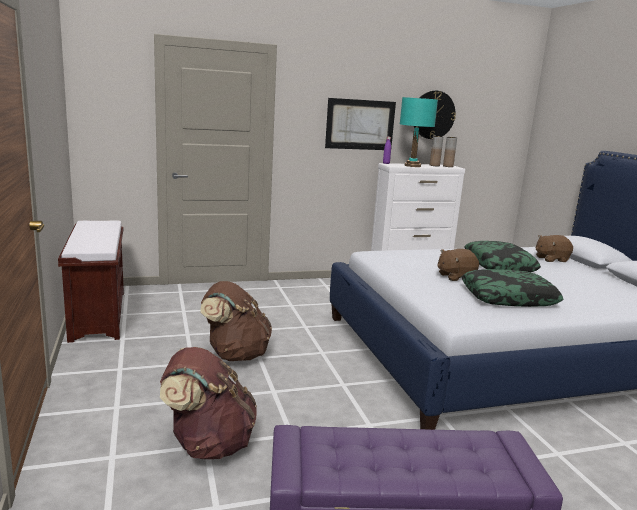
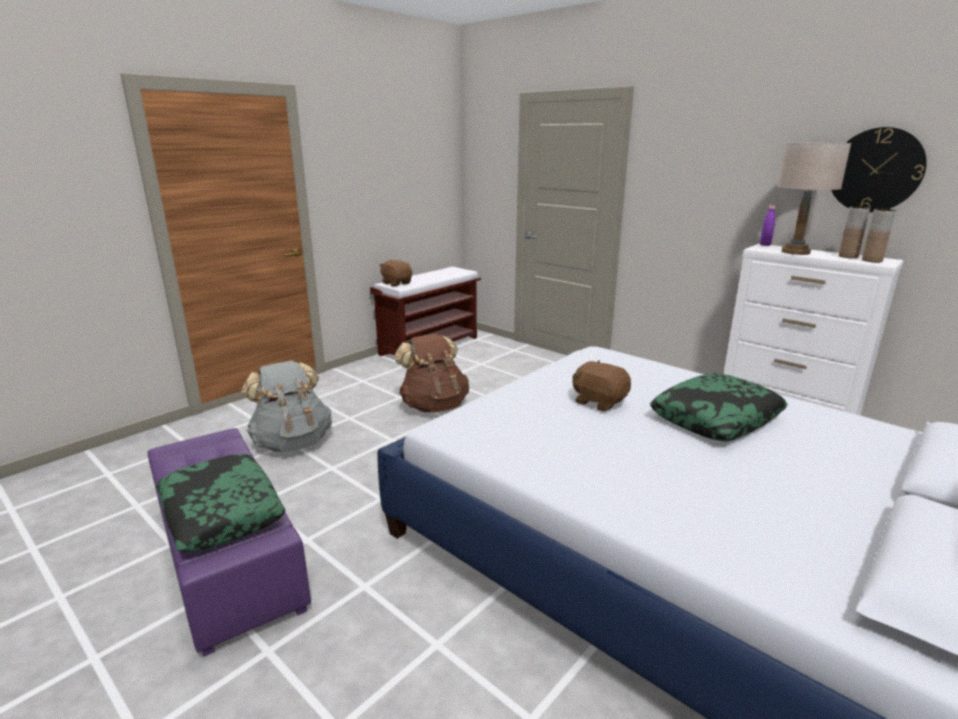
camera: 60 degrees right, 5 degrees up
(208, 444) = (292, 442): brown backpack -> grey backpack
(360, 124) = (737, 186): picture -> none
(412, 166) = (795, 252): turquoise table lamp -> beige table lamp
(508, 297) = (574, 443): pillow -> pillow (220, 512)
(551, 259) = (864, 452): brown plush toy -> brown plush toy (396, 283)

